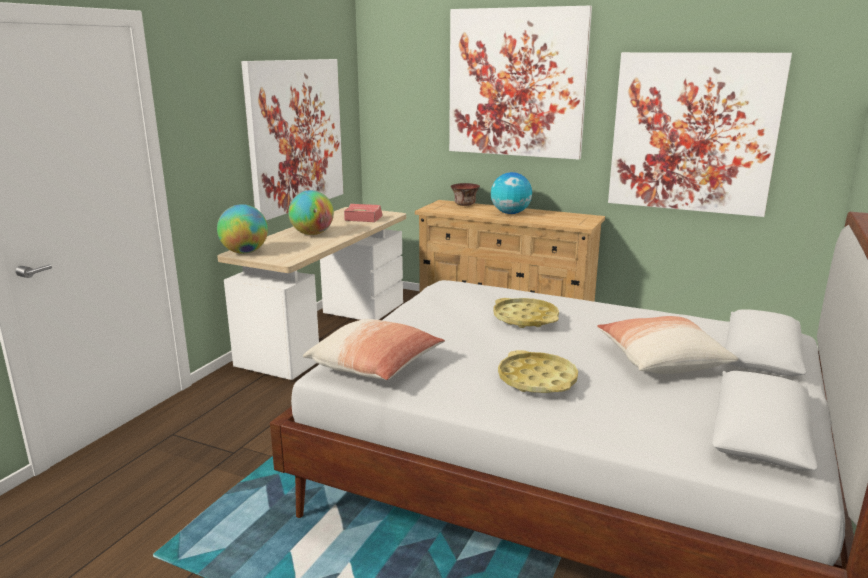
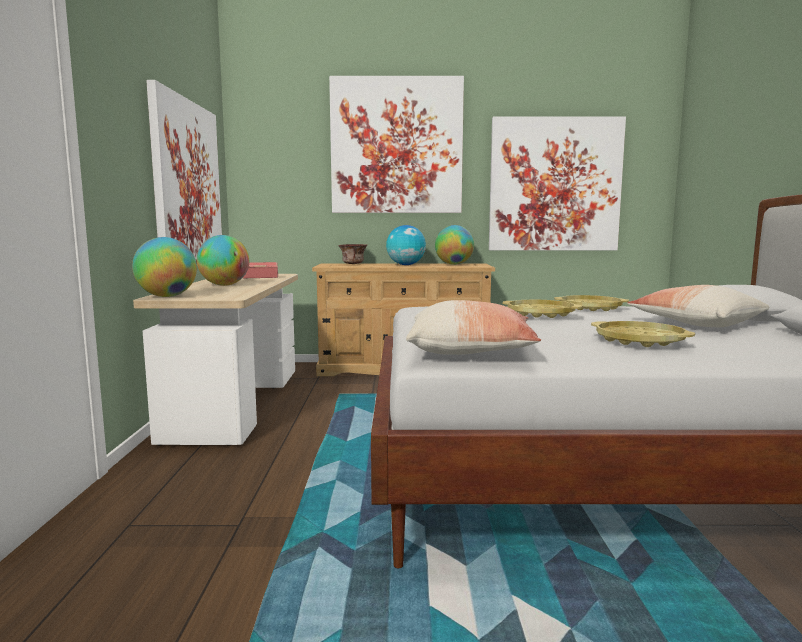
camera: 25 degrees left, 10 degrees down
(563, 216) = (454, 264): none -> globe
(606, 311) = (590, 308): none -> yellow tray

